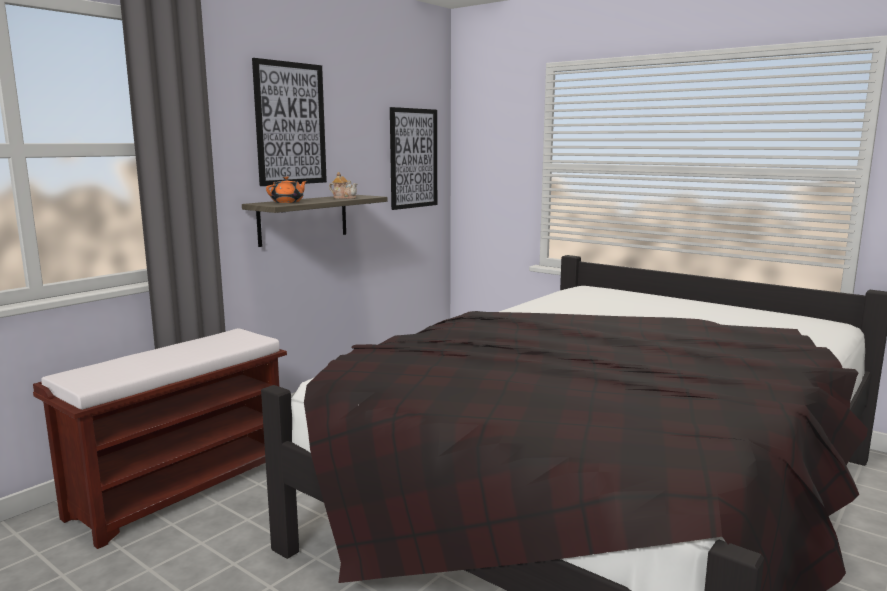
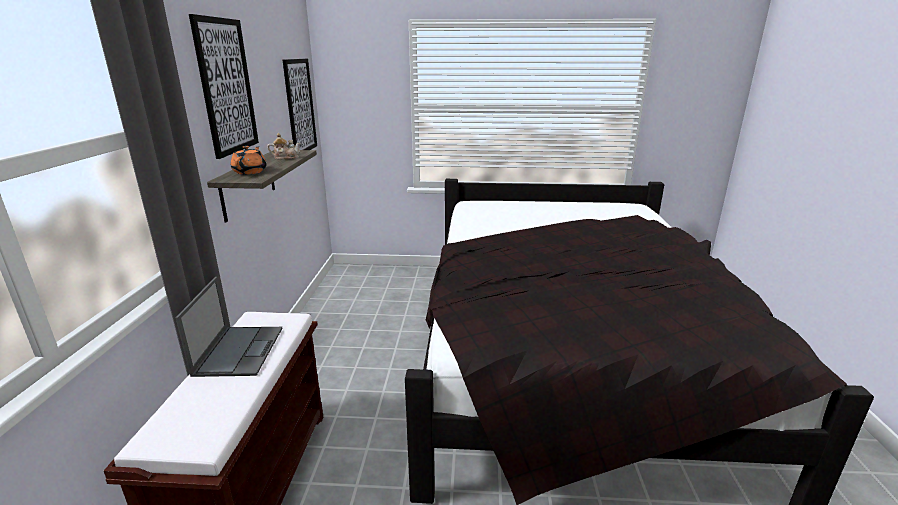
camera: 35 degrees left, 10 degrees up
(192, 347) = (239, 350): none -> laptop

